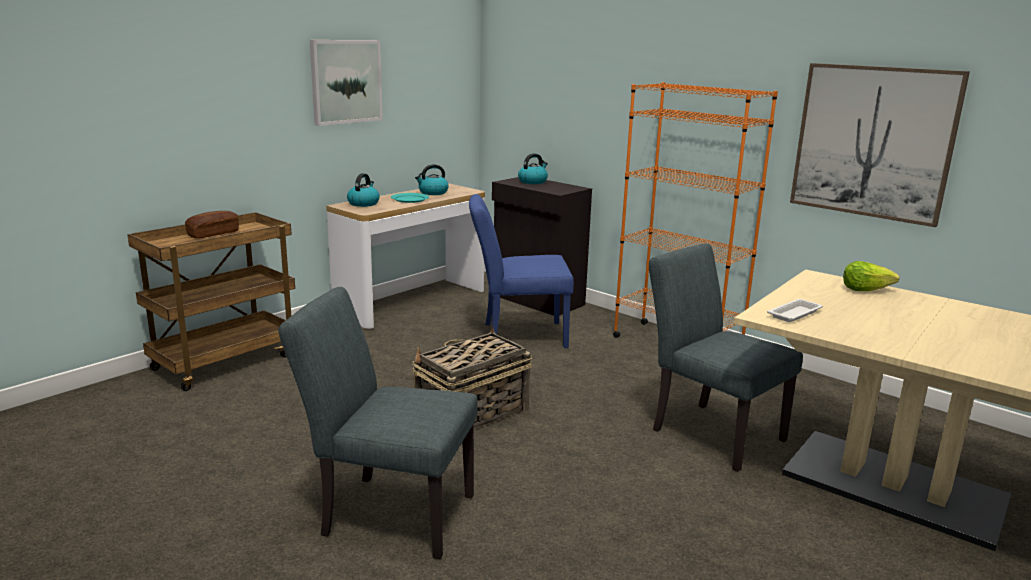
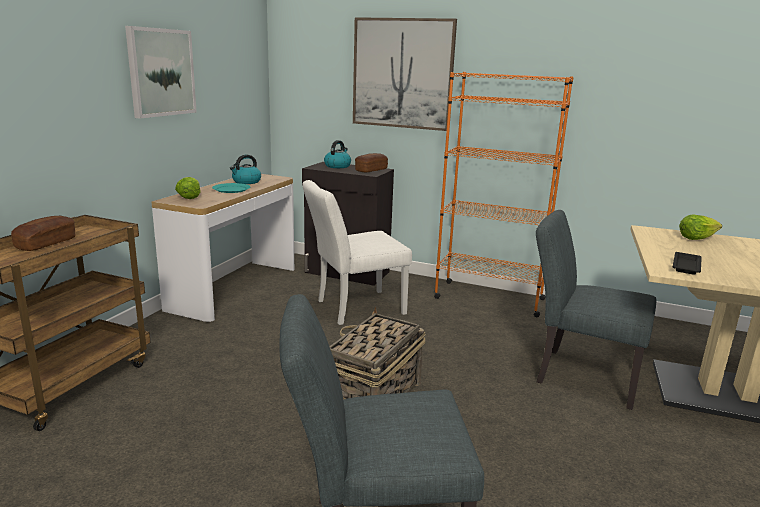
camera: 20 degrees left, 0 degrees up
(363, 203) = (189, 197): kettle -> lettuce
(517, 335) = (354, 308): blue chair -> white chair
(564, 188) = (371, 170): none -> bread
(795, 314) = (686, 266): white tray -> black tray
(873, 142) = (654, 116): picture -> picture (402, 74)

